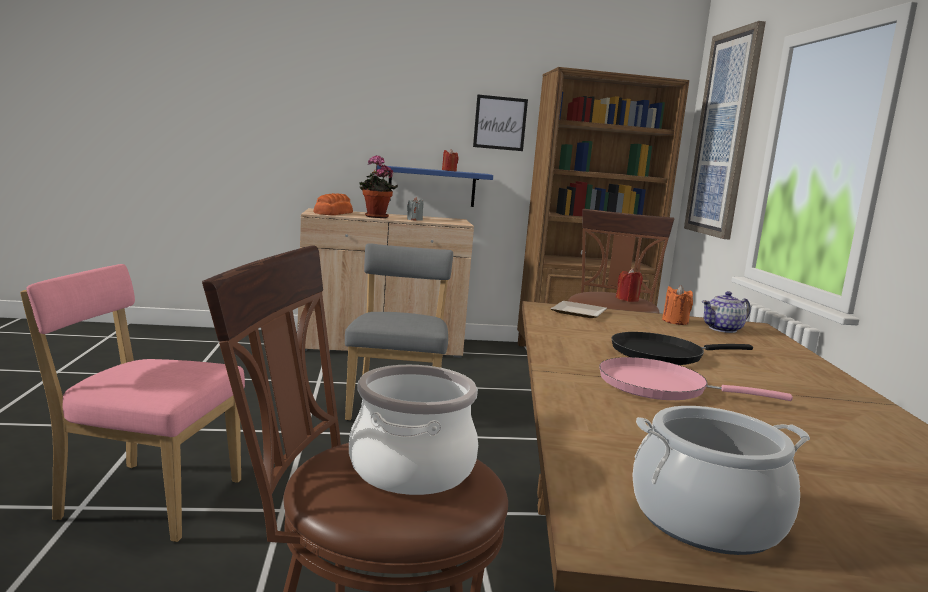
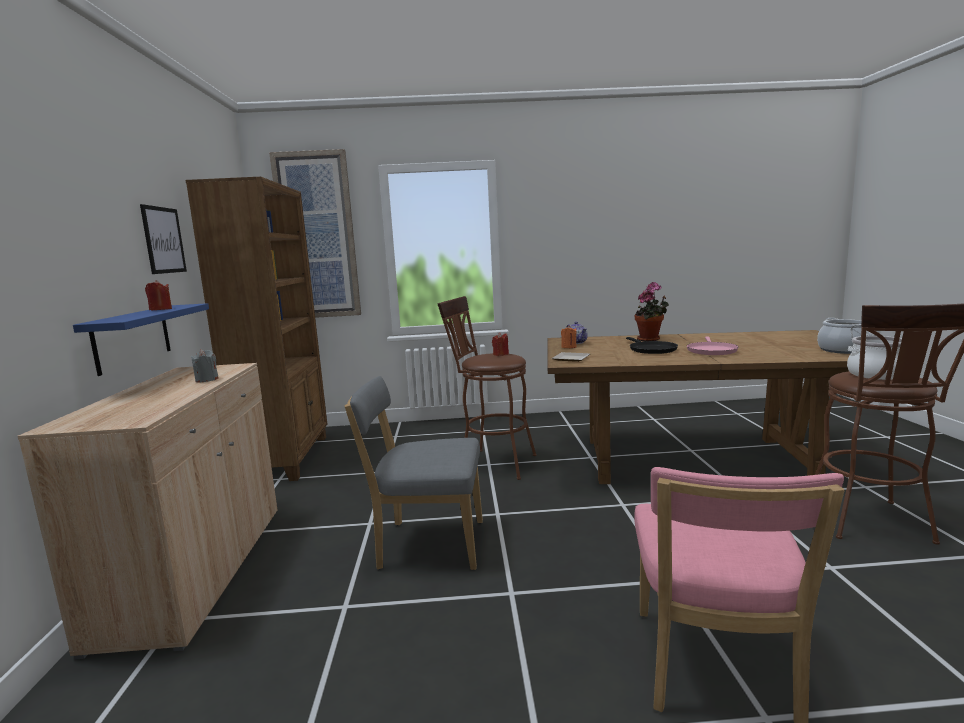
camera: 85 degrees left, 0 degrees up
(333, 213) = (128, 414): bread -> none
(375, 217) = (177, 394): potted plant -> potted plant (650, 340)

